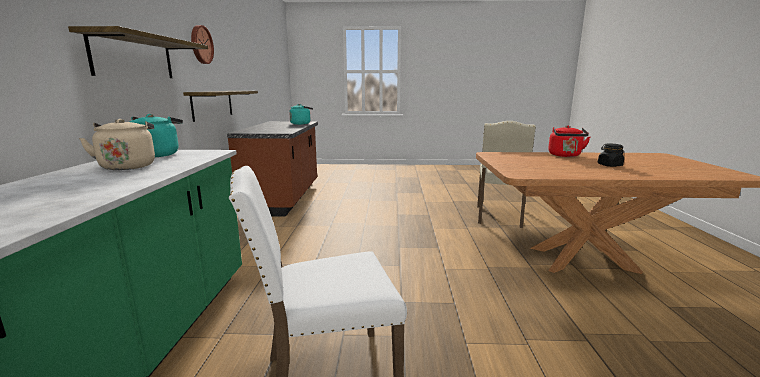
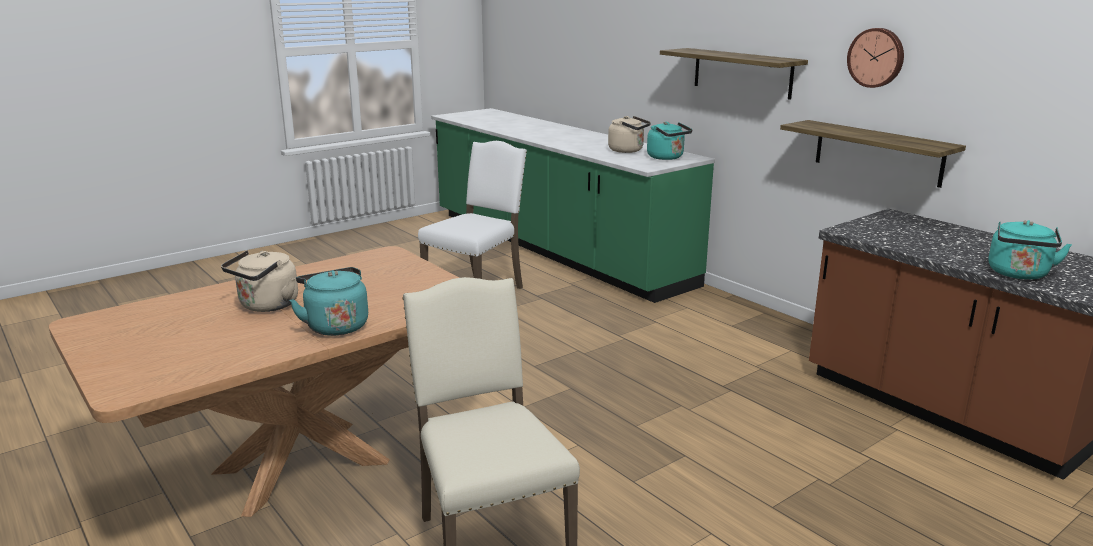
camera: 140 degrees right, 5 degrees up
(565, 155) = (335, 325): red kettle -> turquoise kettle
(609, 165) = (266, 306): black jar -> beige kettle

